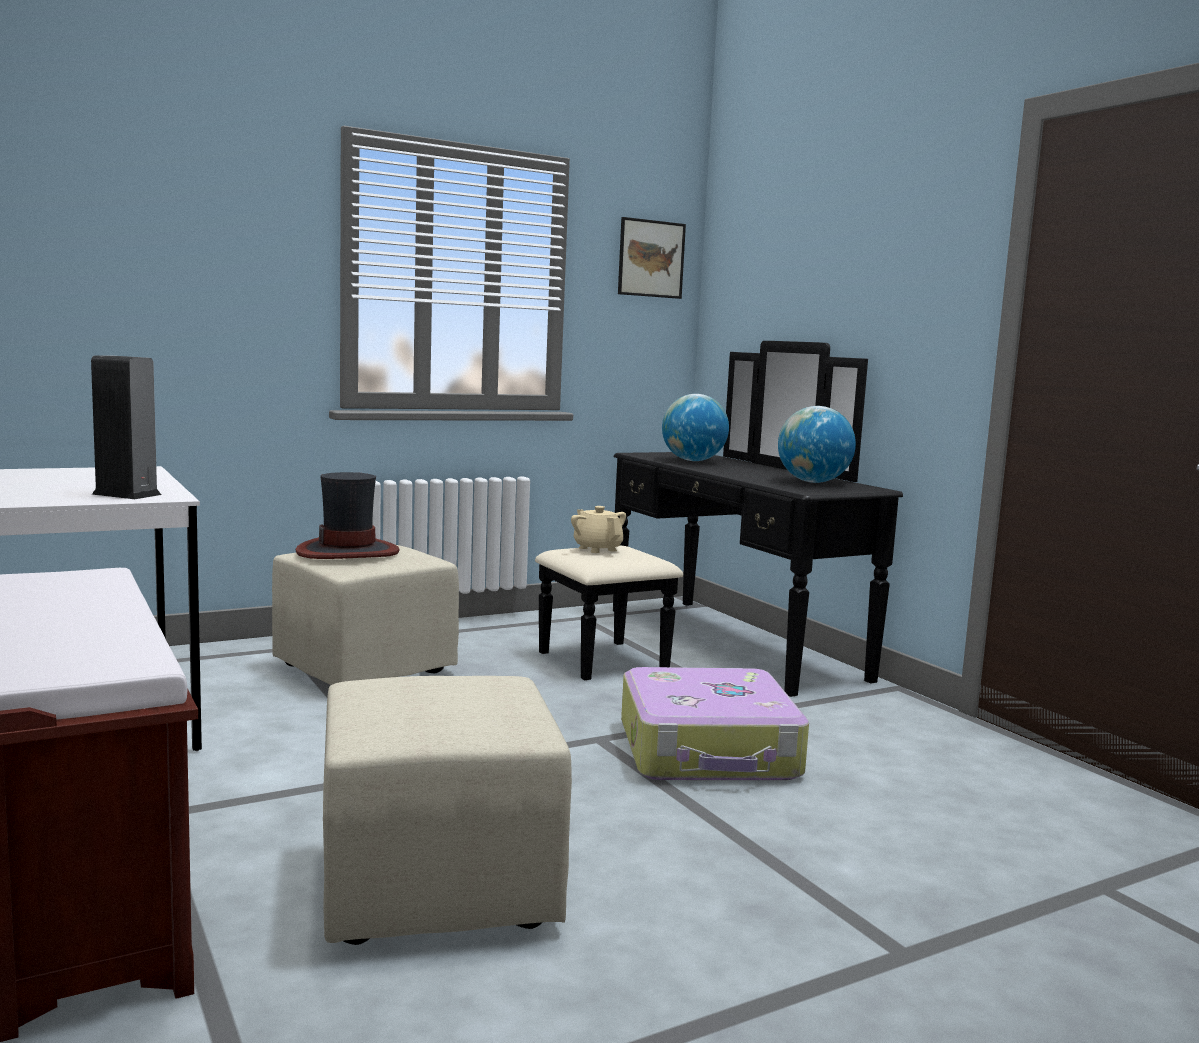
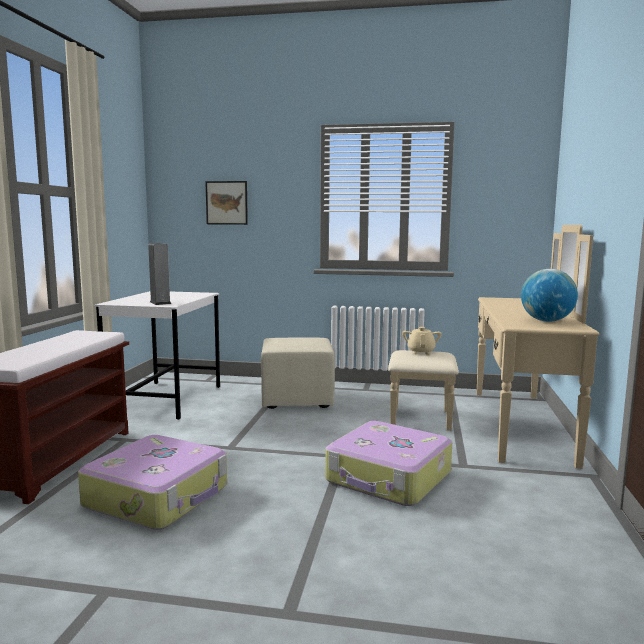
camera: 40 degrees right, 0 degrees up
(348, 551) = (290, 339): hat -> none
(436, 885) = (159, 496): beige ottoman -> suitcase
(651, 258) = (514, 176): picture -> picture (226, 203)
(693, 461) = (512, 304): globe -> none
(704, 647) = (496, 423): black dresser -> beige dresser

